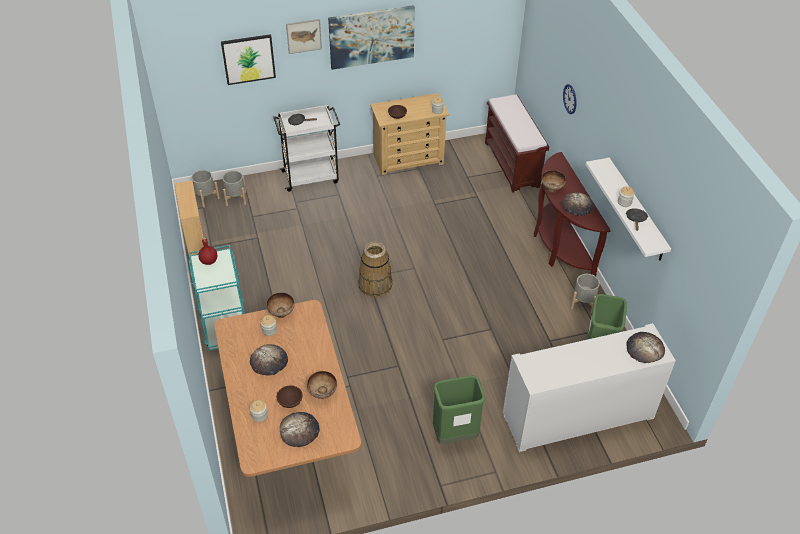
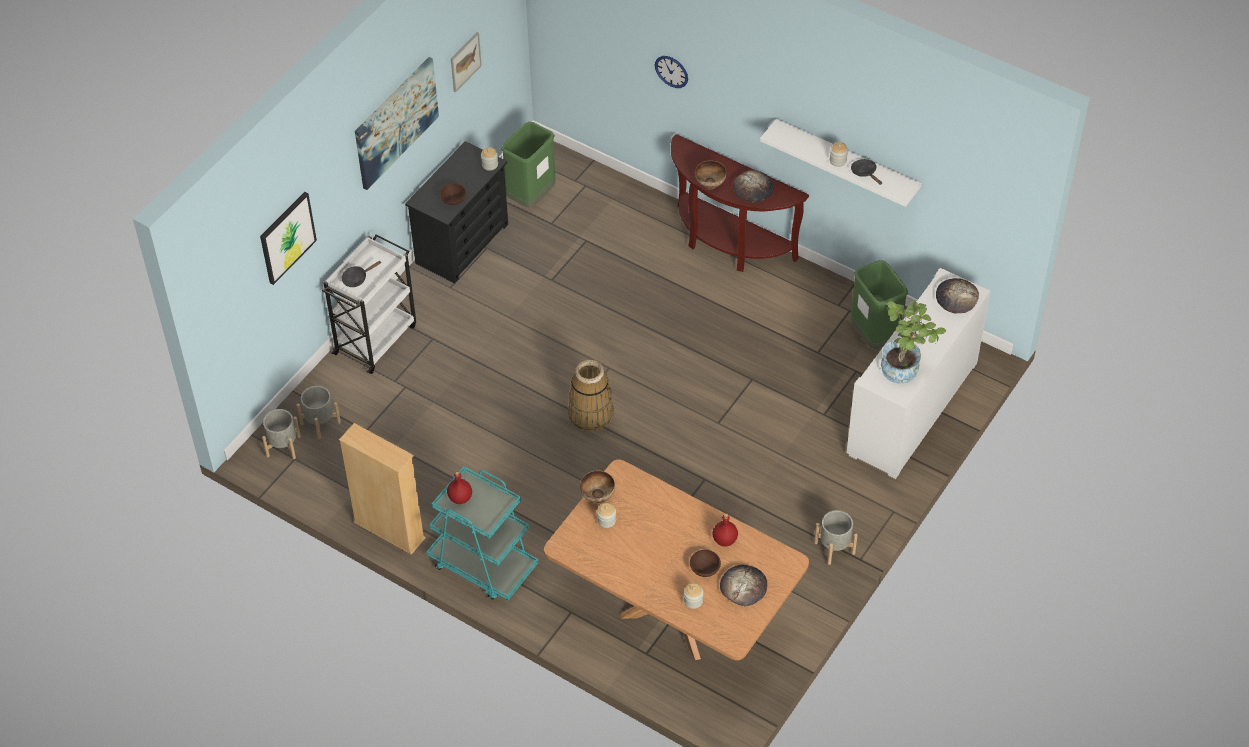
camera: 40 degrees left, 5 degrees up
(269, 361) = (642, 549): bread -> none
(304, 36) = (335, 169): picture -> picture (465, 61)
(322, 393) = (725, 540): bowl -> red bottle
(408, 159) = (462, 243): beige dresser -> black dresser
(455, 434) = (825, 505): green trash can -> green trash can (531, 197)
(512, 164) = (584, 176): brown bench -> none
(557, 369) = (905, 368): none -> potted plant
(583, 303) = (810, 290): grey planter -> grey planter (835, 548)

